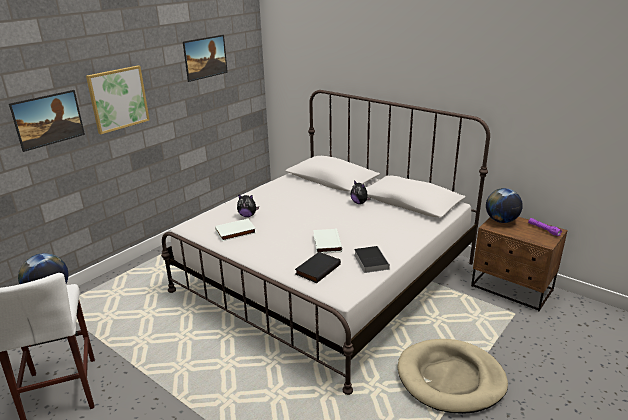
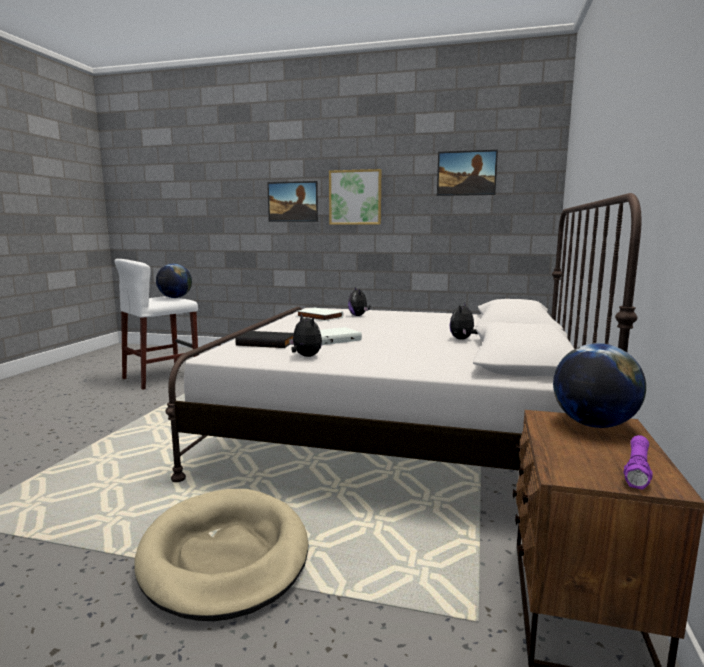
camera: 65 degrees right, 15 degrees down
(370, 261) = (305, 356): book -> plush toy

